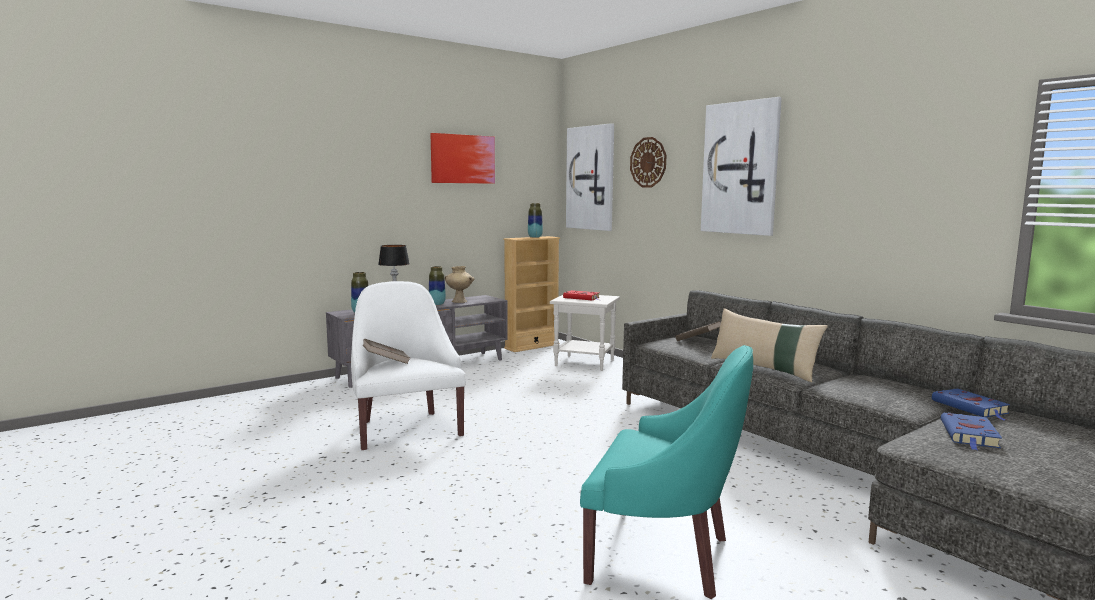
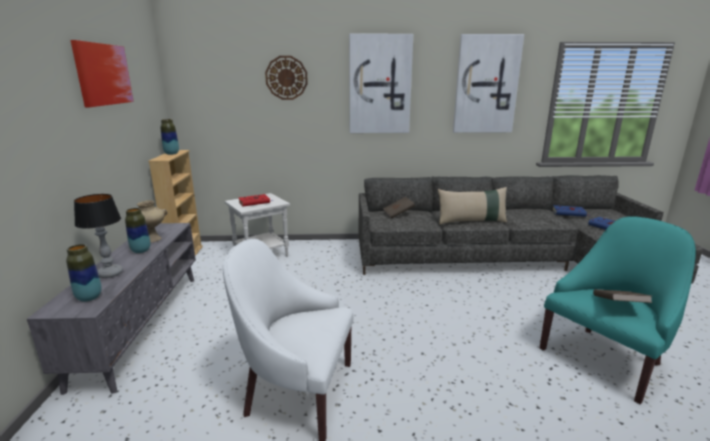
camera: 55 degrees left, 10 degrees up
(386, 362) = (293, 339): brown book -> brown book (618, 306)
(591, 178) = (213, 91): picture -> picture (486, 85)

